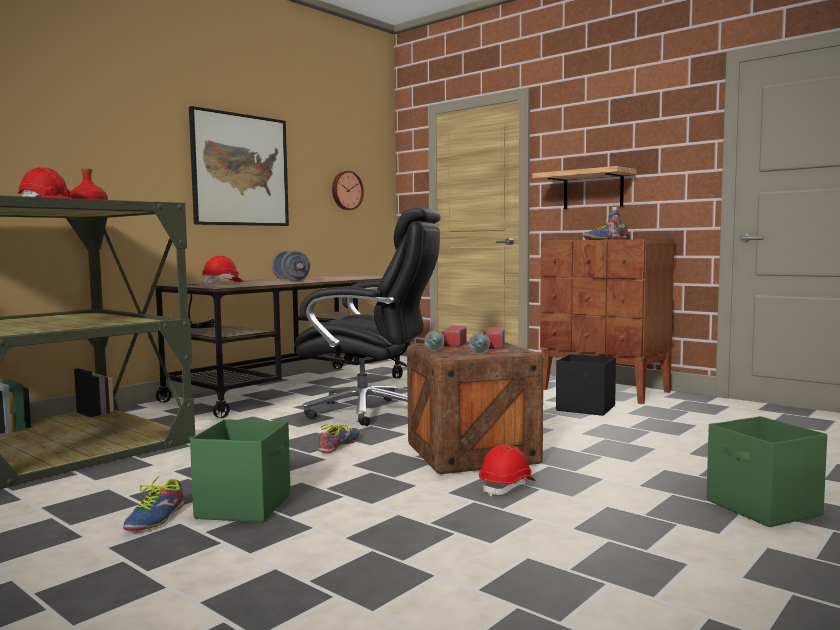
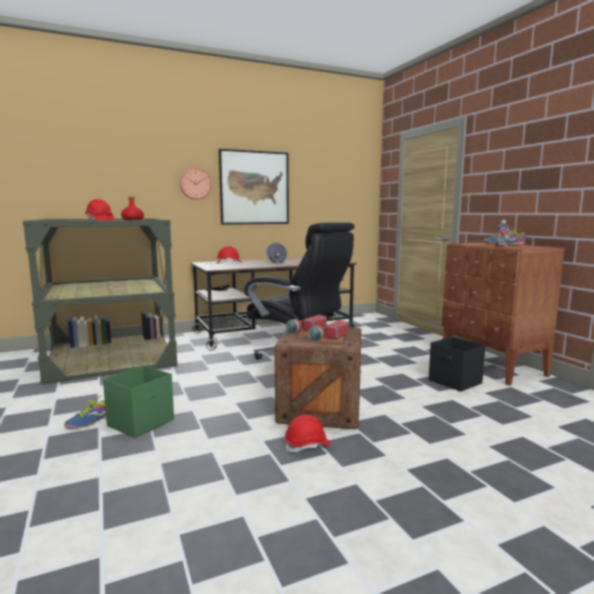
camera: 25 degrees right, 5 degrees up
(339, 445) = (248, 384): shoe -> none
(346, 190) = (336, 198): wall clock -> wall clock (195, 183)
(593, 190) = (505, 201): shelf -> none
(763, 508) = (486, 524): green storage box -> none

